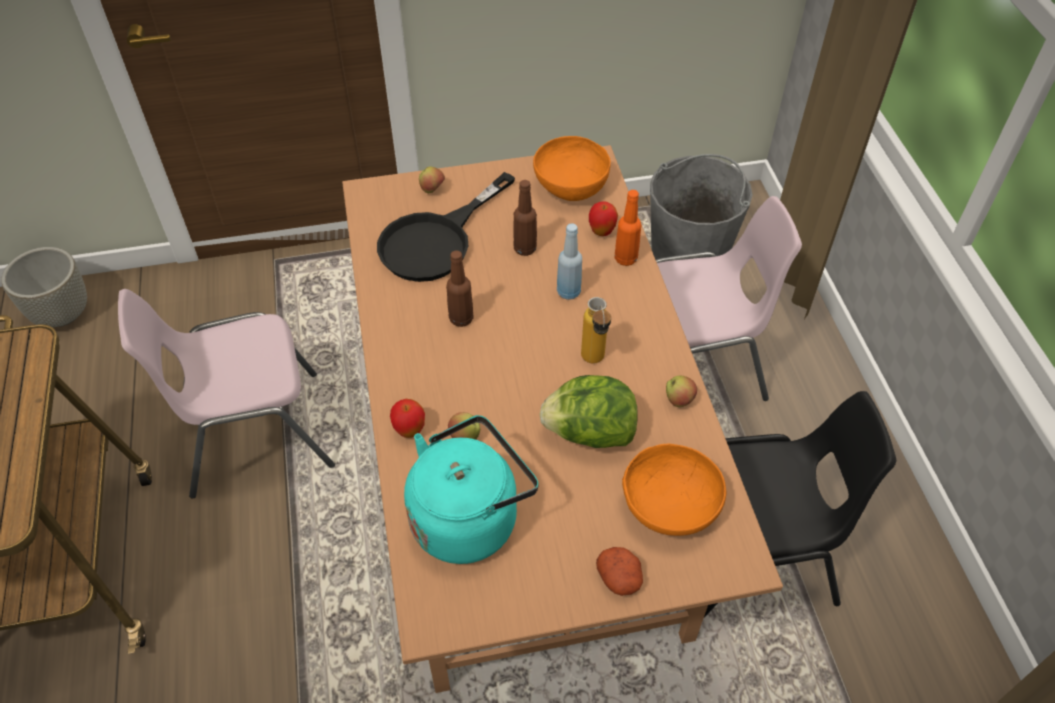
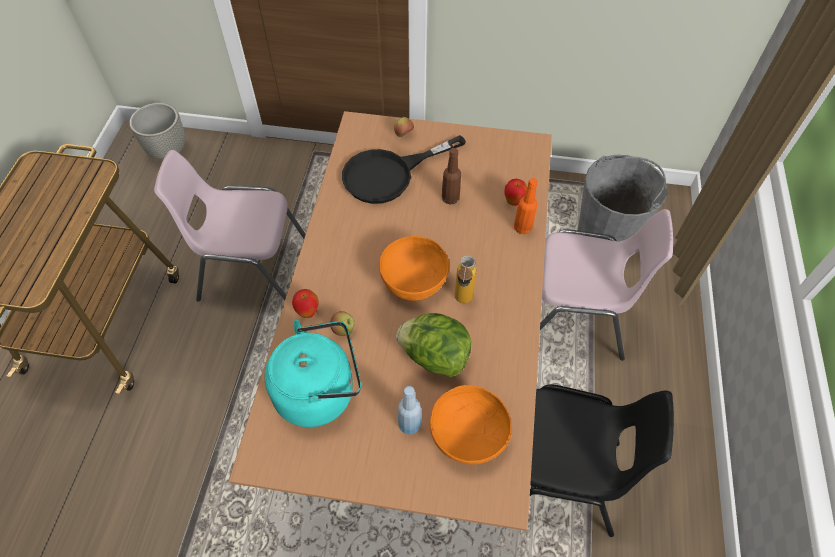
camera: 20 degrees right, 5 degrees up
(461, 319) = (380, 239): brown bottle -> none
(568, 292) = (467, 241): blue bottle -> blue bottle (409, 425)
(570, 185) = (506, 158): orange bowl -> orange bowl (413, 279)
(620, 578) = (406, 476): potato -> none
(679, 400) = (513, 352): apple -> none

